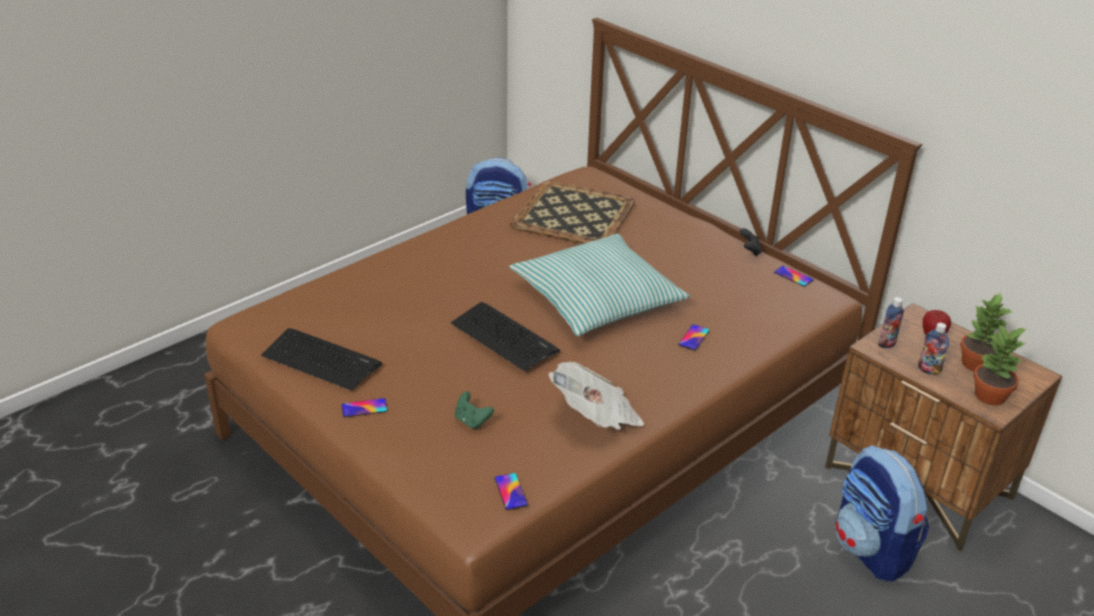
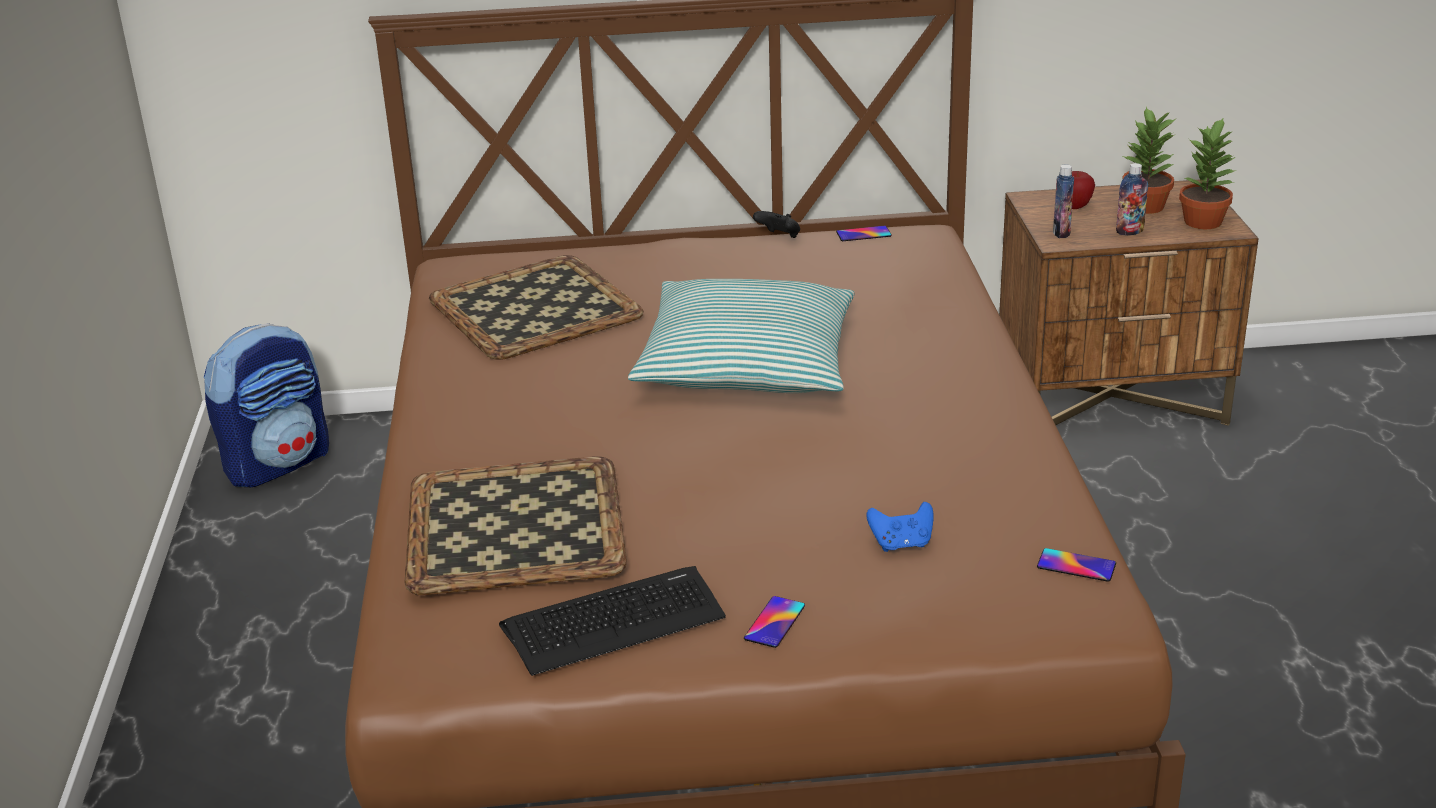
camera: 50 degrees left, 5 degrees down
(367, 298) = (517, 527): none -> tray
(472, 421) = (901, 544): green game controller -> blue game controller
(504, 337) = (753, 452): keyboard -> none
(596, 416) = (988, 453): newspaper -> none
(693, 338) = (909, 333): phone -> none
(872, 550) = (1181, 473): backpack -> none

